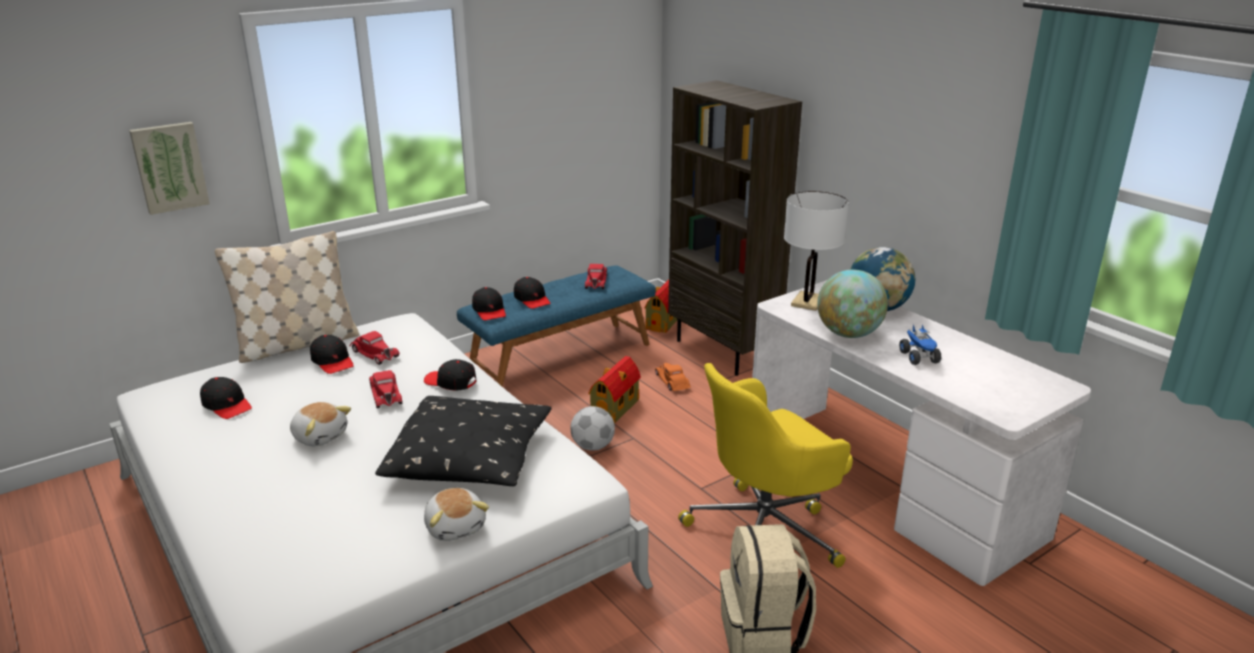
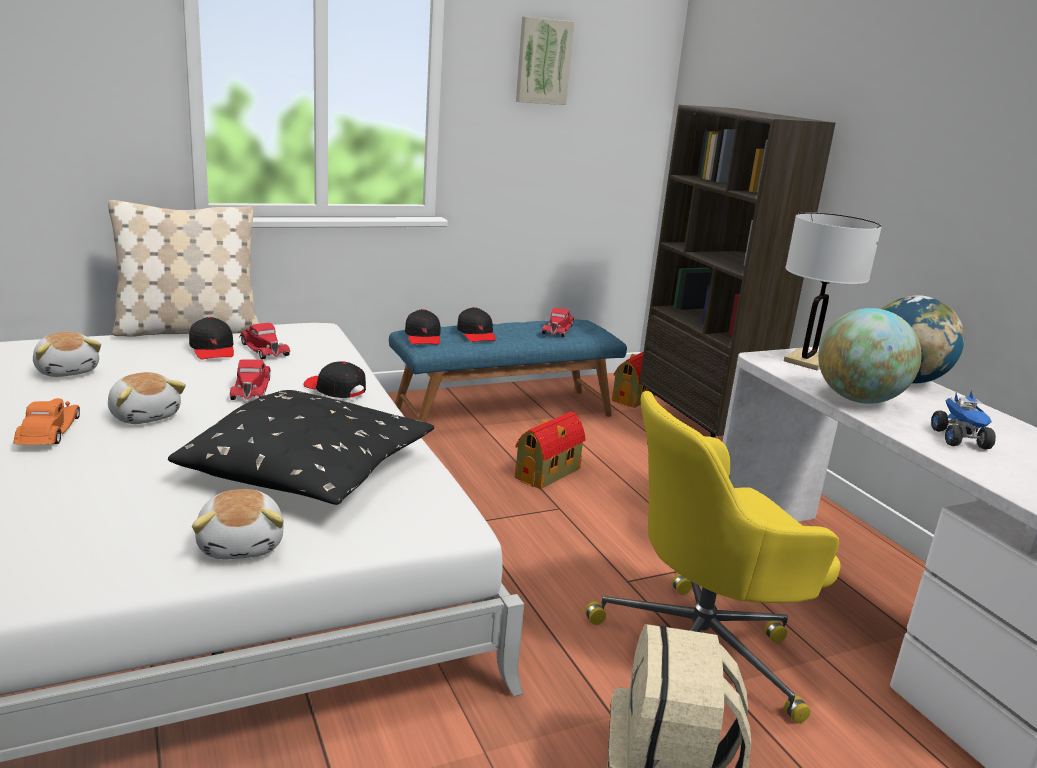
camera: 10 degrees right, 5 degrees down
(169, 167) = (75, 99): picture -> picture (543, 61)
(227, 405) = (68, 370): black cap -> plush toy
(593, 447) = (506, 509): football -> none
(672, 382) = (627, 457): orange toy car -> orange toy car (48, 432)

